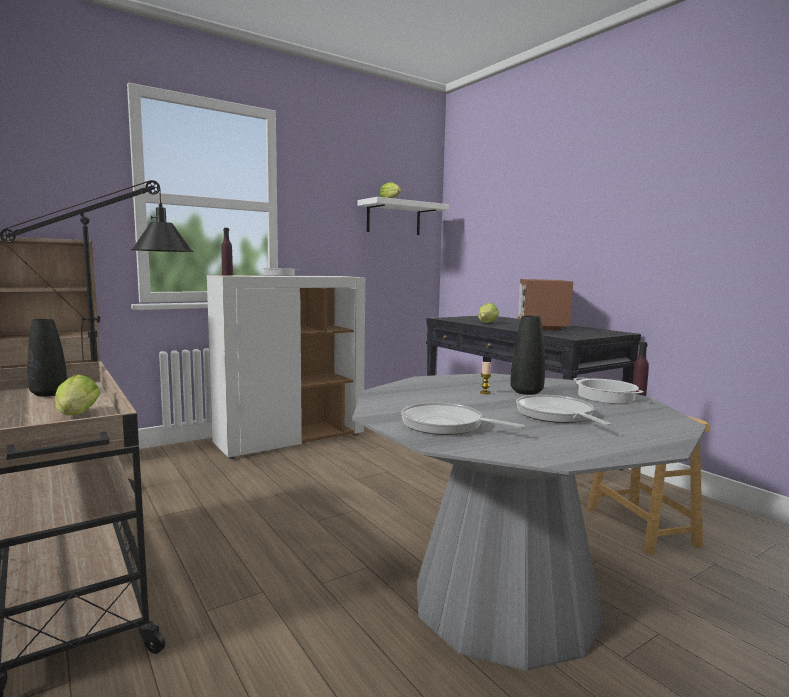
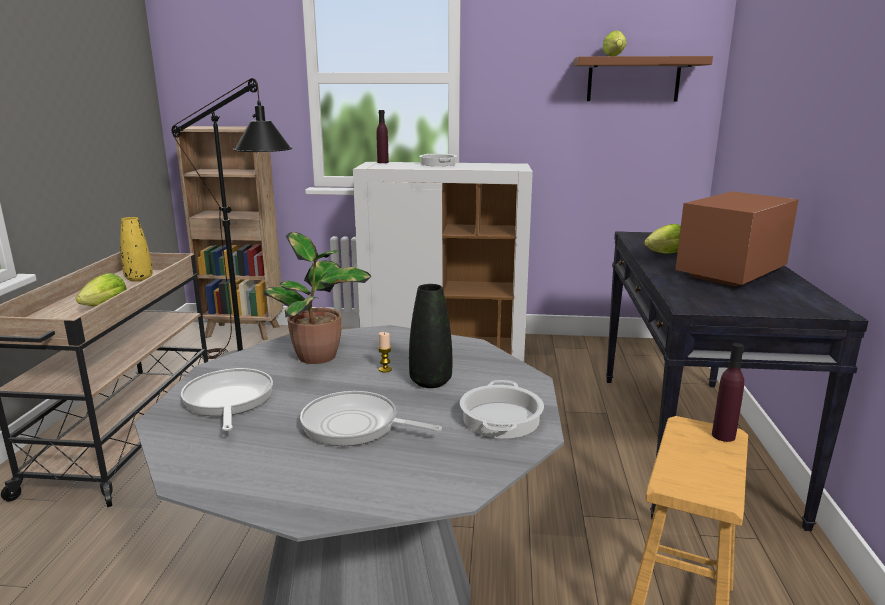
camera: 40 degrees right, 10 degrees up
(49, 394) = (139, 279): black vase -> yellow vase
(393, 218) = (633, 79): white shelf -> brown shelf
(426, 396) = (319, 357): none -> potted plant
(556, 415) = (355, 426): frying pan -> frying pan turned 90 degrees counterclockwise

